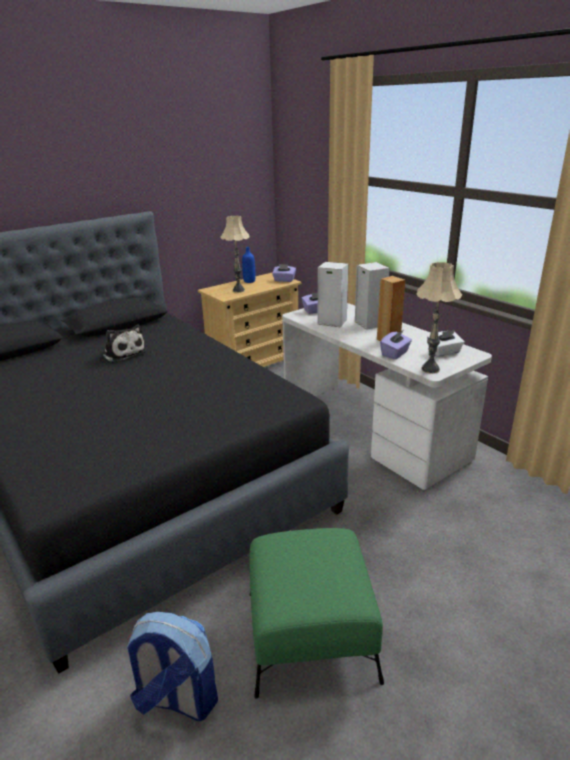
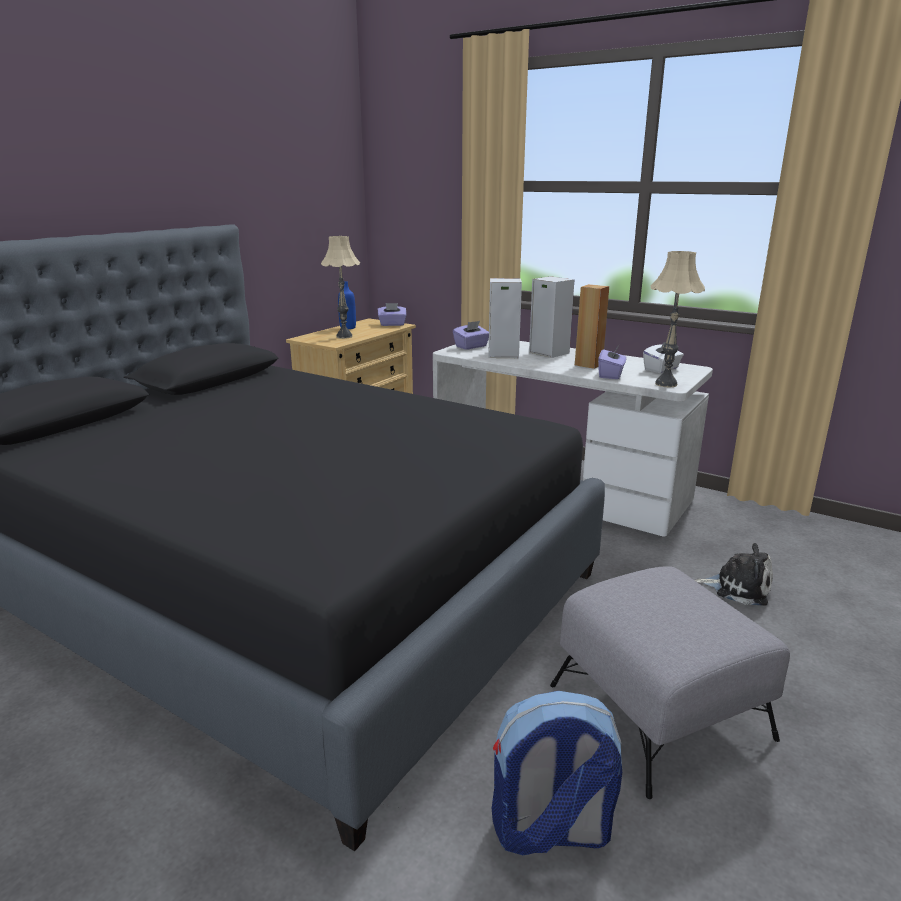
camera: 20 degrees left, 5 degrees down
(123, 353) = (253, 407): plush toy -> plush toy (738, 587)
(310, 635) = (659, 712): green ottoman -> grey ottoman

